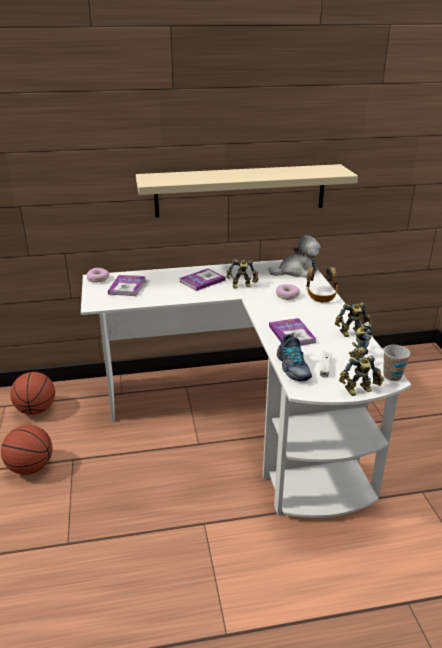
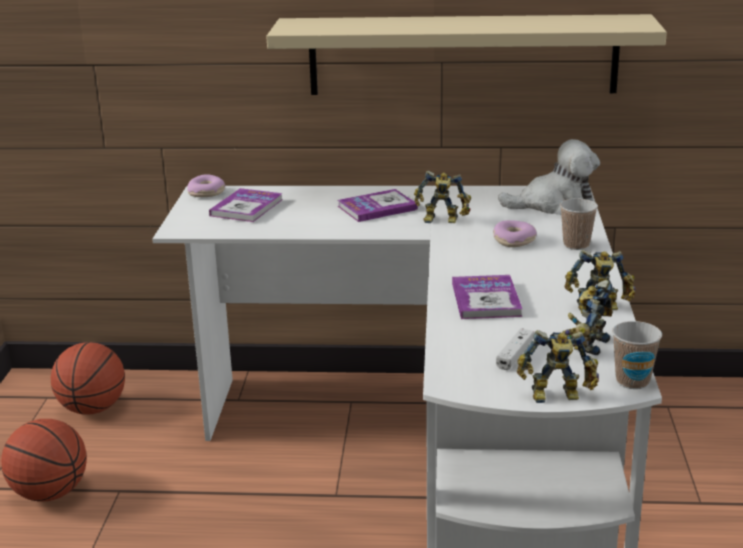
camera: 15 degrees right, 5 degrees down
(292, 367) = (456, 350): shoe -> none
(321, 295) = (576, 245): headphones -> cup

